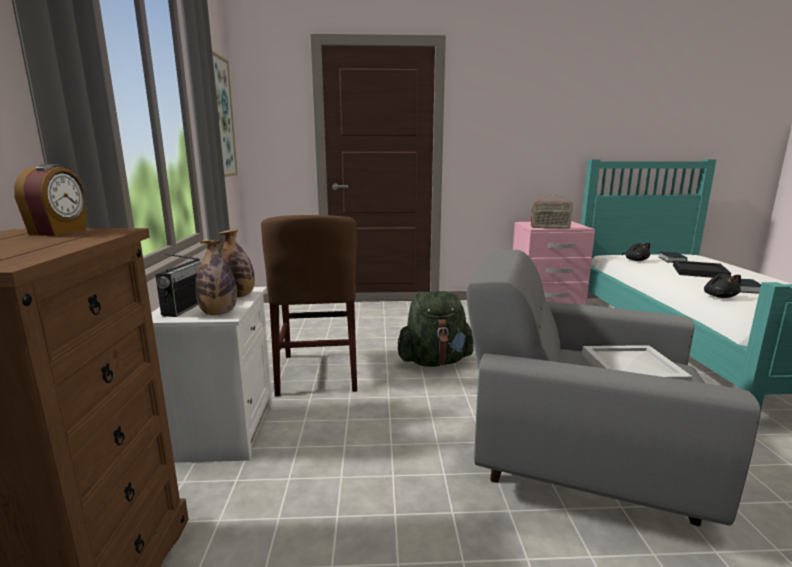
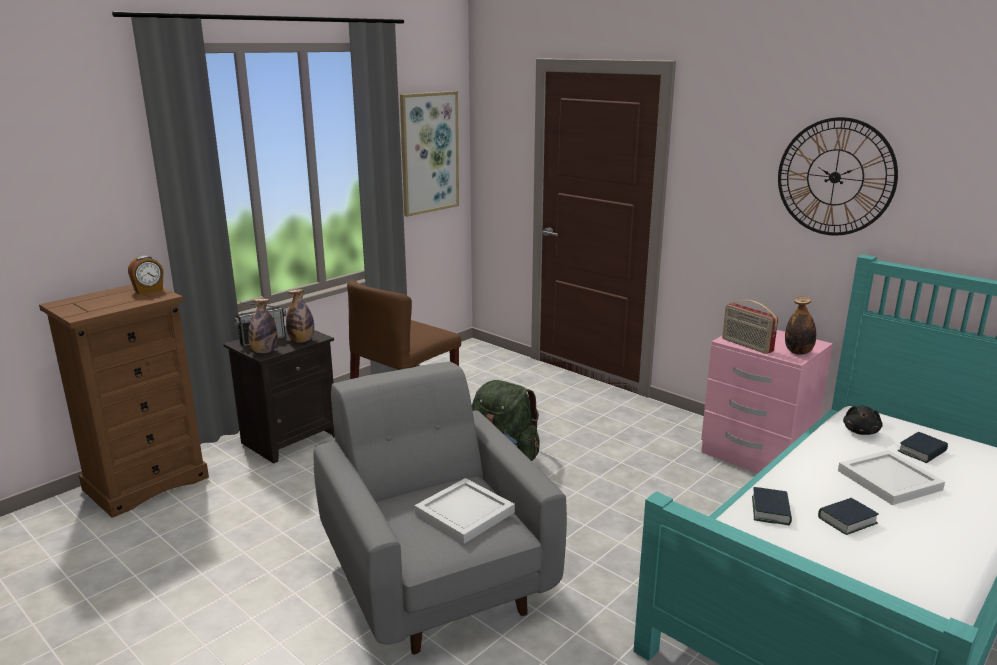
camera: 45 degrees right, 5 degrees up
(222, 430) = (290, 438): white nightstand -> black nightstand
(566, 112) = (835, 177): none -> wall clock
(576, 225) = (798, 352): none -> bottle
(700, 272) = (889, 481): black tray -> white tray
(719, 296) = (770, 510): black plush toy -> book

